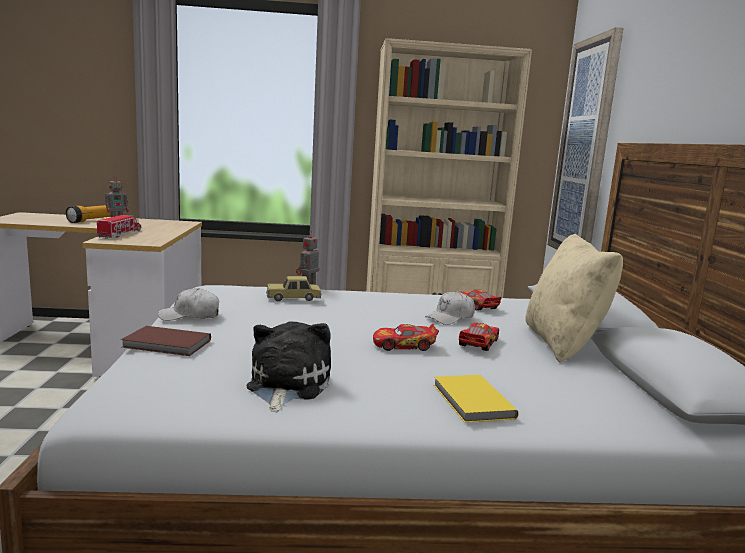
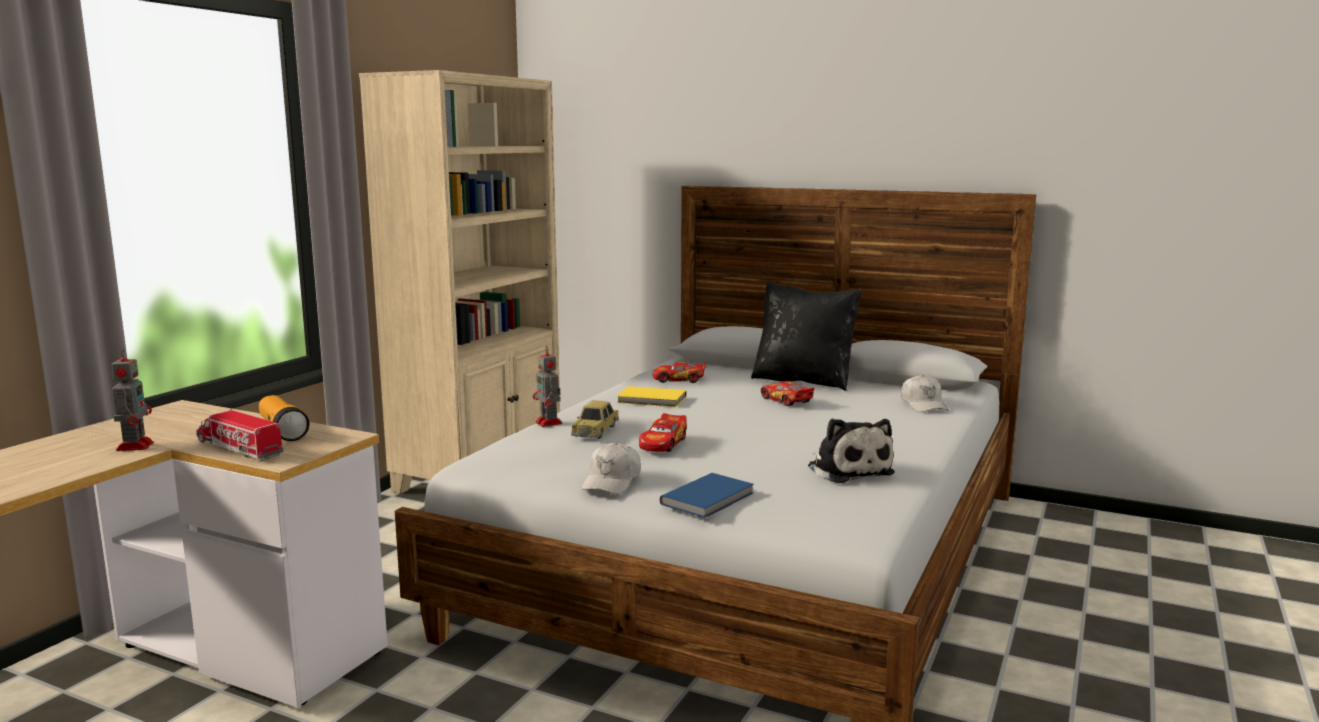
camera: 60 degrees left, 0 degrees up
(89, 221) = (38, 461): flashlight -> flashlight (283, 431)
(167, 344) = (710, 498): brown book -> blue book
(286, 385) = (848, 470): plush toy -> plush toy turned 150 degrees counterclockwise
(403, 345) = (777, 421): toy car -> toy car (663, 443)
(450, 318) = (712, 394): white cap -> white cap (923, 405)
(471, 402) = (907, 427): yellow book -> yellow book (652, 400)
(563, 344) = (804, 381): beige pillow -> black pillow
(584, 149) = (592, 190): picture -> none

